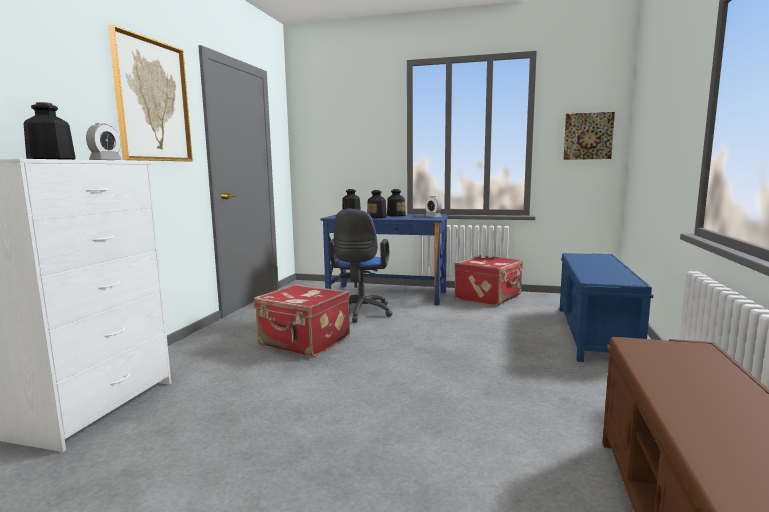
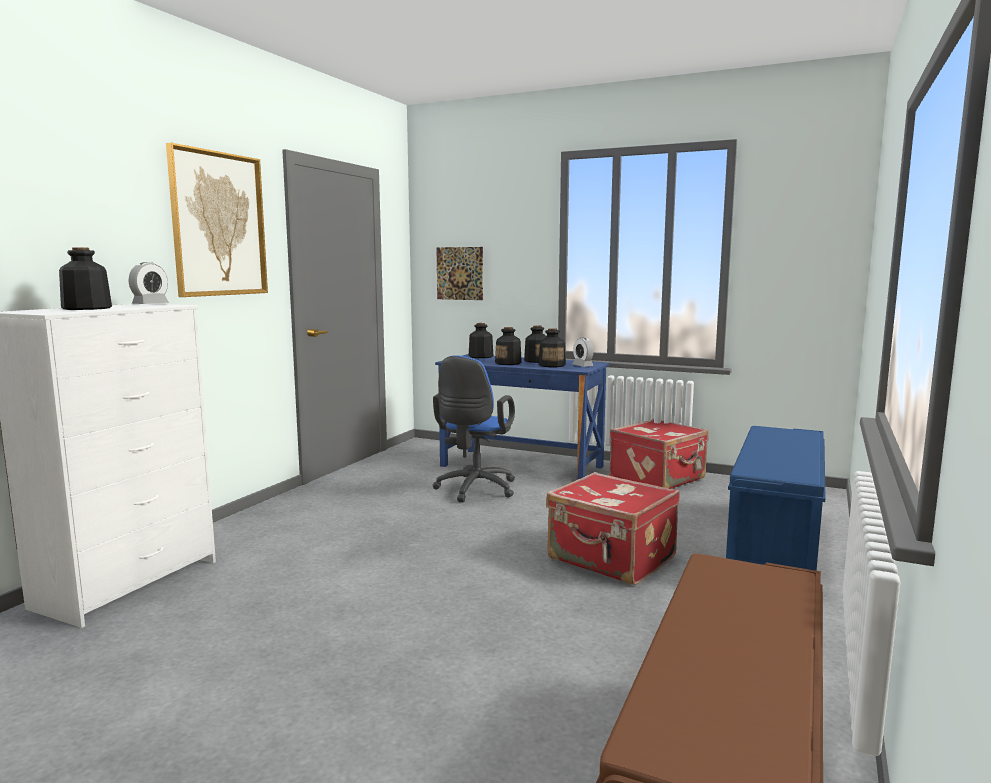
camera: 10 degrees right, 0 degrees up
(304, 342) = (386, 524): red suitcase -> red suitcase (611, 559)
(410, 217) = (552, 365): none -> bottle
(588, 136) = (809, 259): picture -> picture (459, 273)

